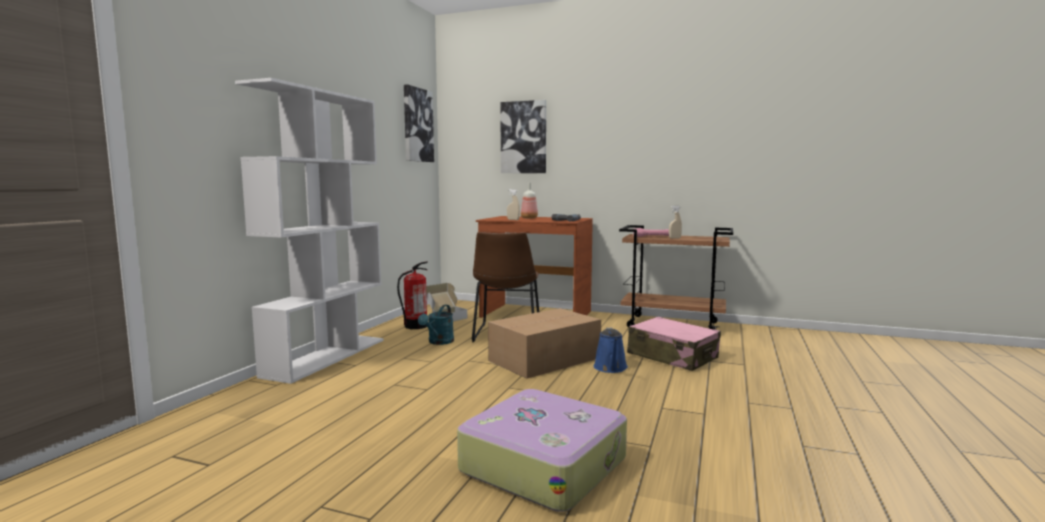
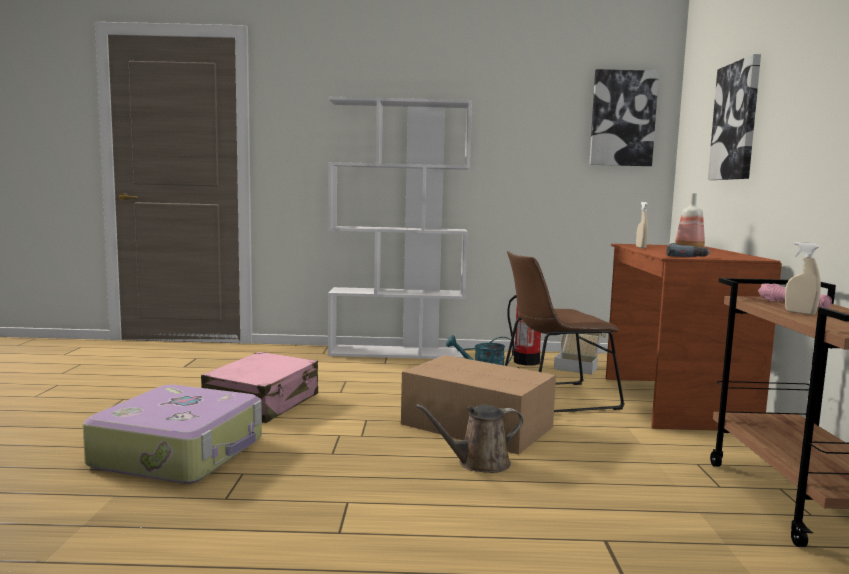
camera: 70 degrees right, 0 degrees up
(611, 368) = (478, 463): blue watering can -> brown watering can
(672, 356) = (588, 505): pink suitcase -> pink suitcase (262, 403)

